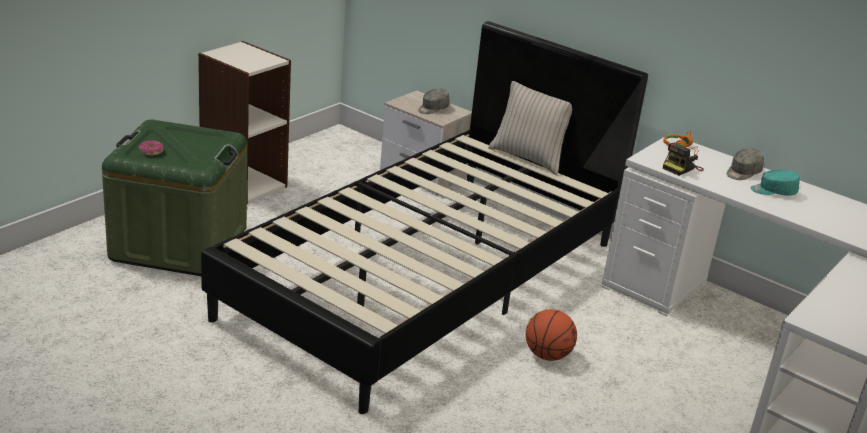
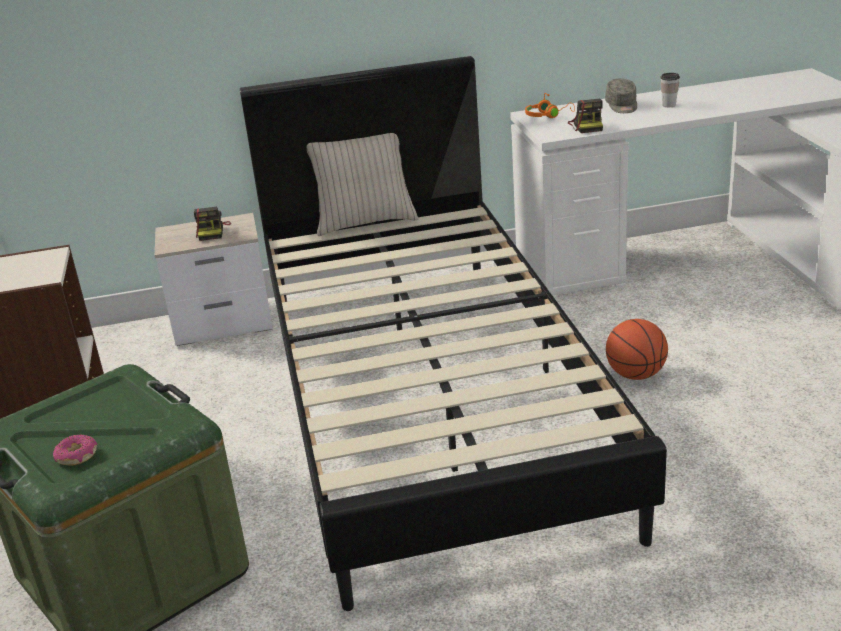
camera: 45 degrees left, 0 degrees up
(432, 109) = (212, 231): grey cap -> camera
(773, 191) = (669, 105): turquoise cap -> cup

